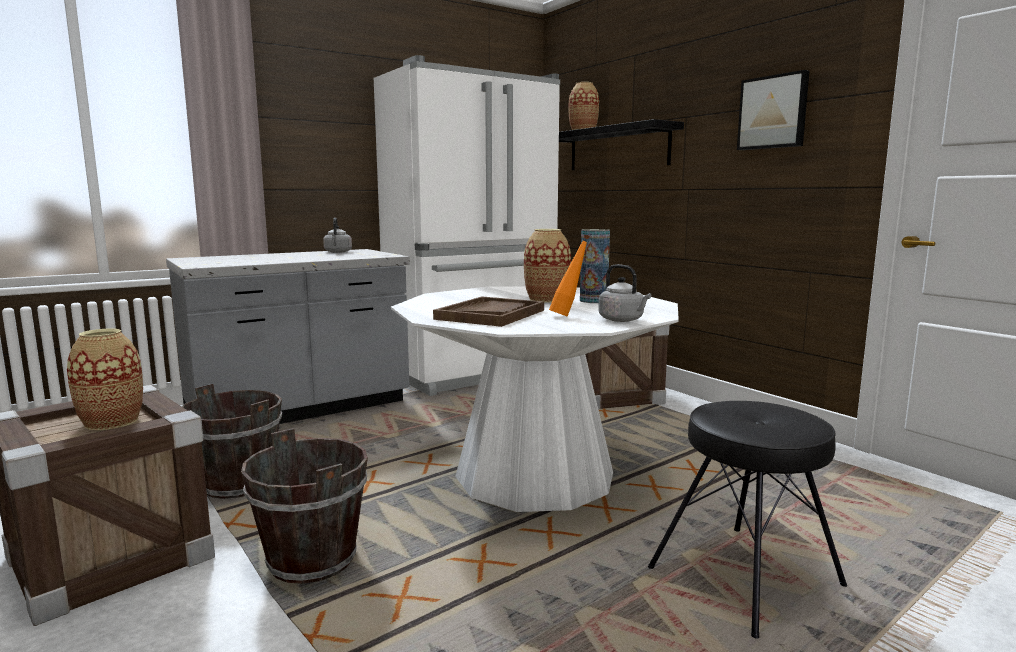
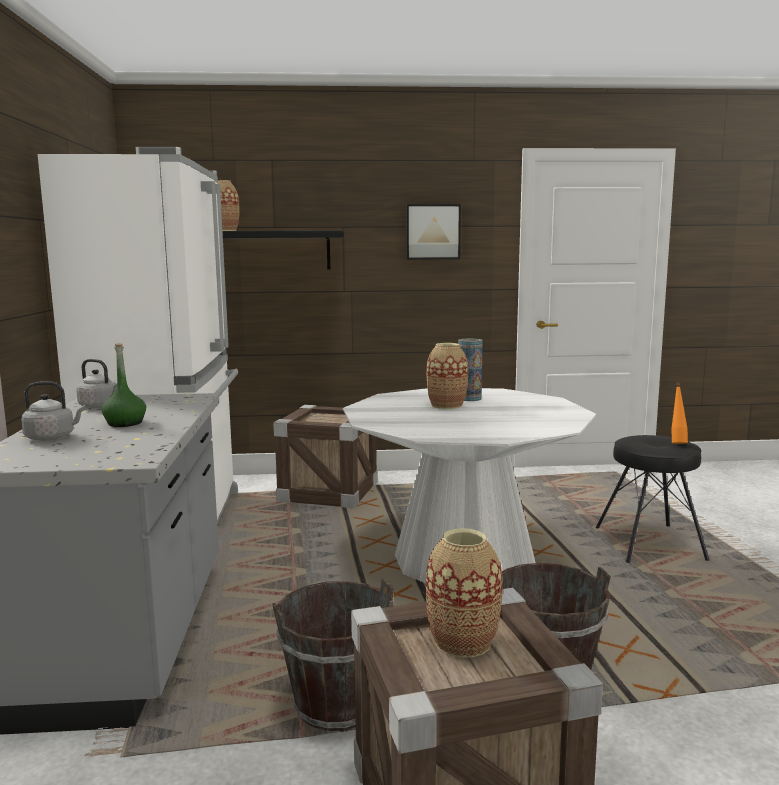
camera: 60 degrees left, 0 degrees up
(293, 257) = (125, 423): none -> green bottle
(490, 314) = (499, 424): brown tray -> none
(568, 316) = (526, 411): orange bottle -> orange bottle (677, 443)
(623, 320) = (556, 405): grey kettle -> grey kettle (52, 437)

